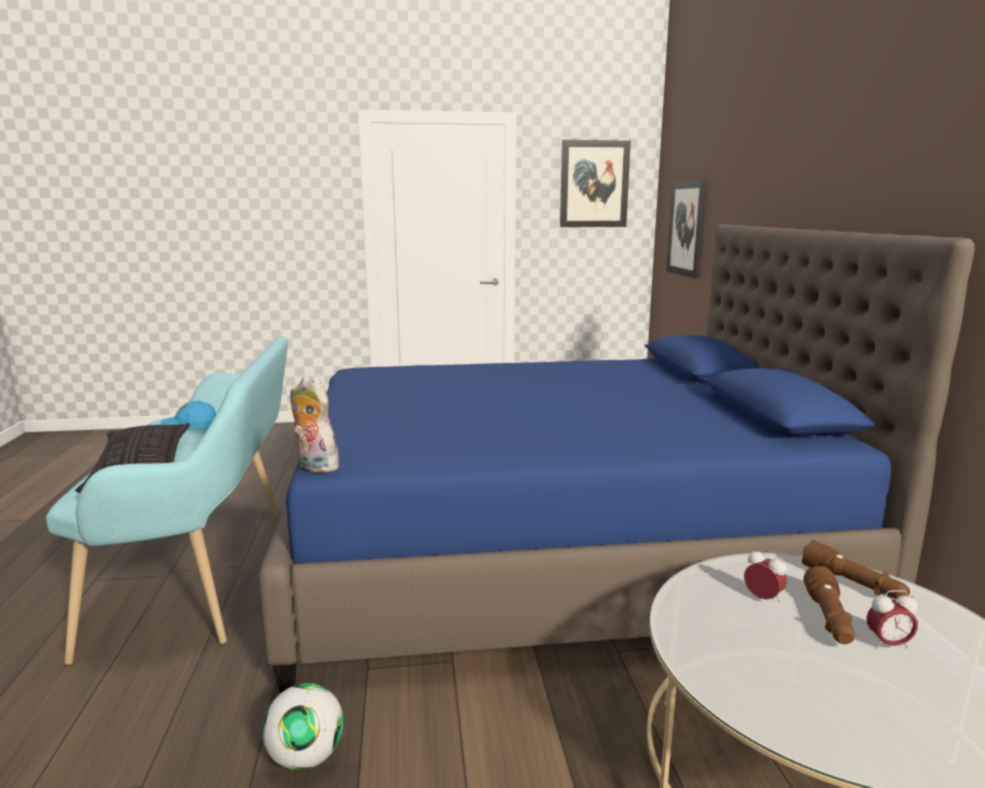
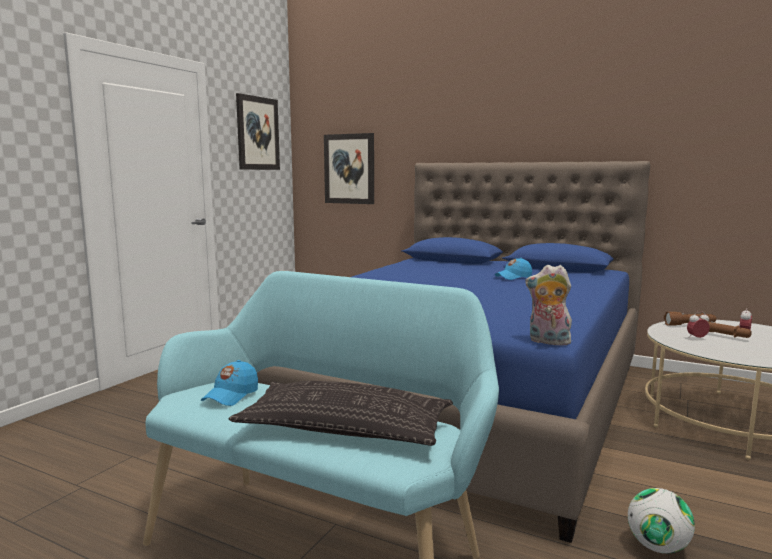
camera: 55 degrees left, 5 degrees down
(314, 466) = (547, 342): plush toy -> plush toy turned 45 degrees clockwise
(641, 408) = (513, 277): none -> blue cap

